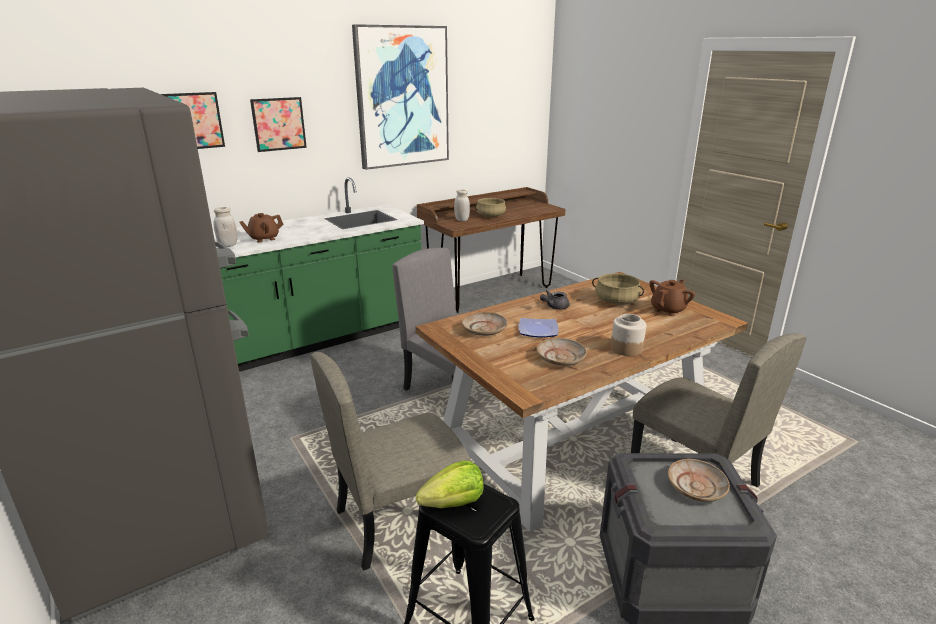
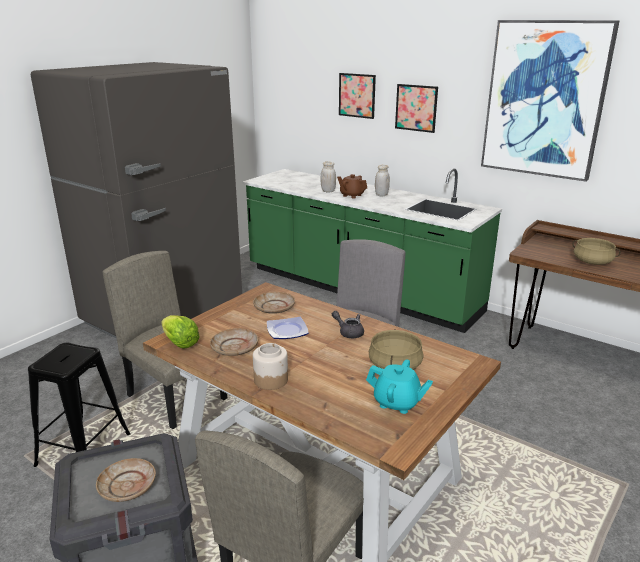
camera: 70 degrees right, 0 degrees up
(454, 503) = (66, 352): lettuce -> lettuce (180, 343)
(462, 220) = (552, 251): white jar -> white jar (381, 195)
(668, 310) = (397, 403): brown teapot -> turquoise teapot

